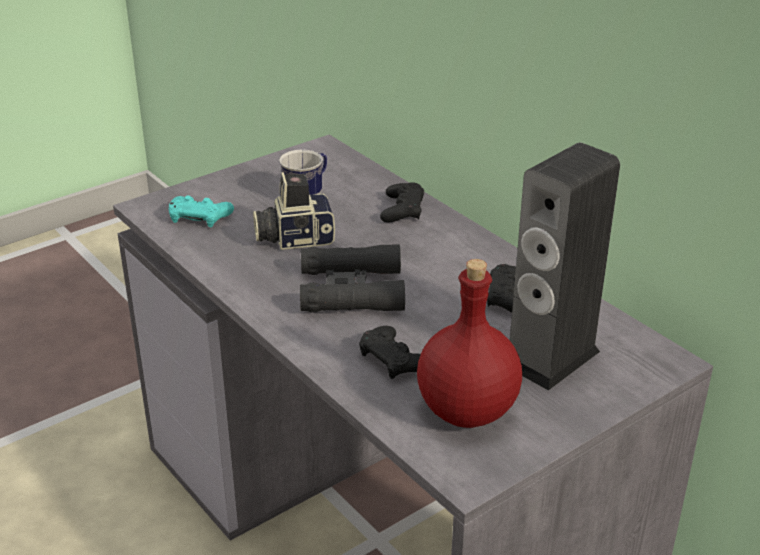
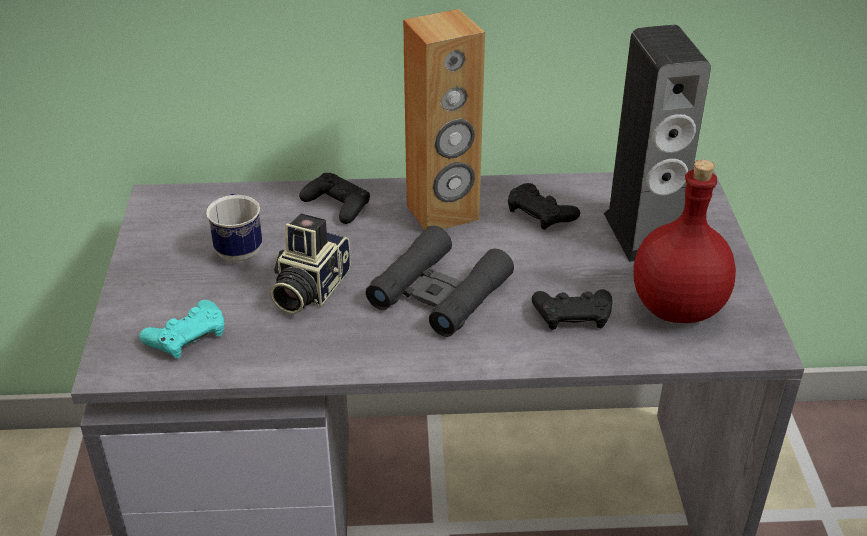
camera: 55 degrees left, 5 degrees up
(450, 254) = (443, 213): none -> brown speaker

